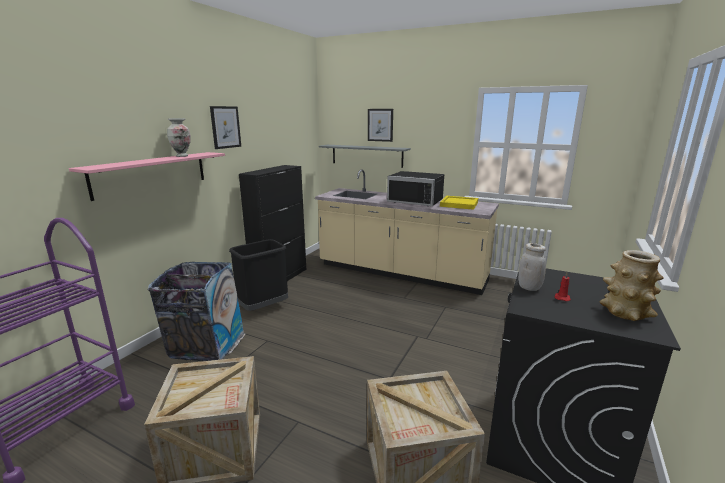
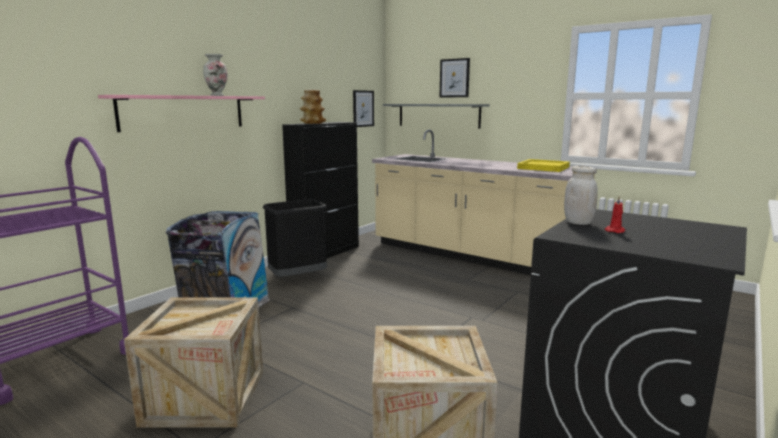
camera: 10 degrees right, 5 degrees down
(225, 127) = (270, 71): picture -> picture (363, 108)
(417, 201) = (491, 164): black microwave -> none
(625, 312) = (691, 244): vase -> vase (312, 123)

